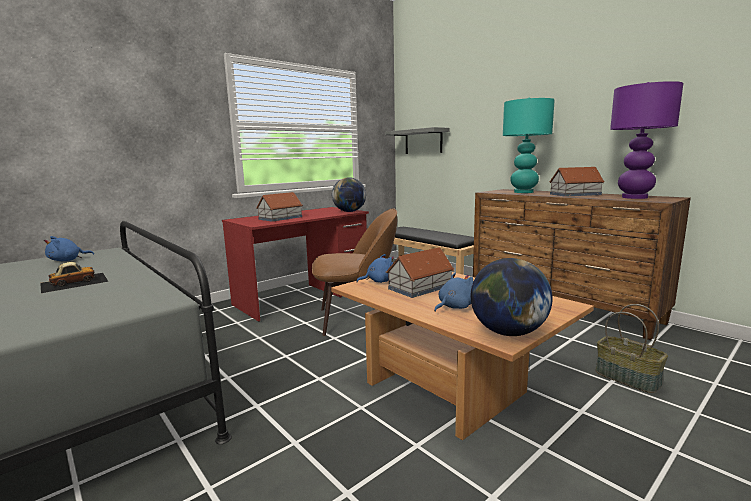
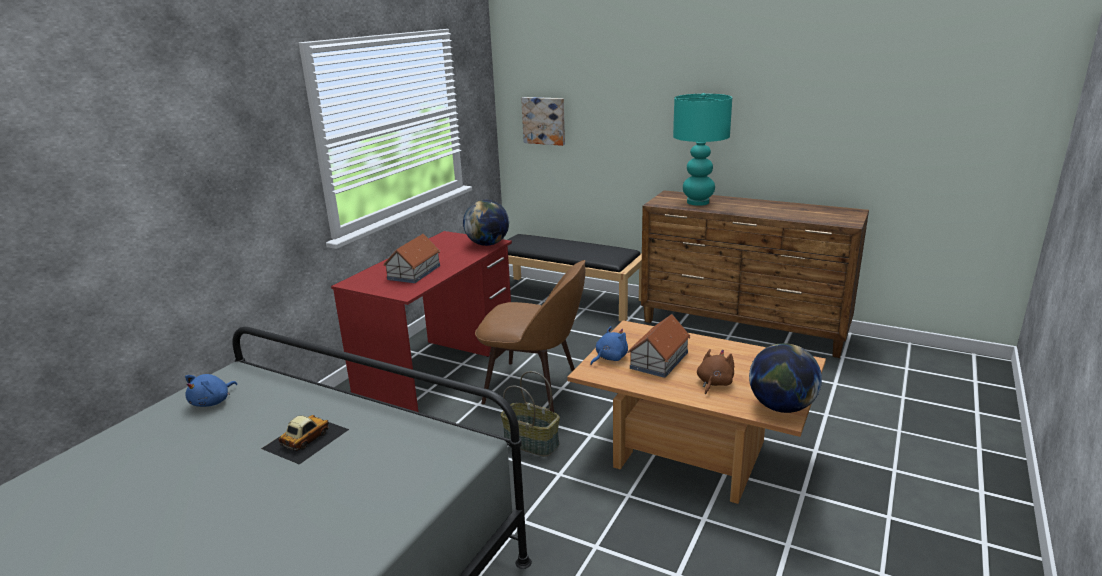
camera: 20 degrees left, 10 degrees up
(355, 319) = (534, 386): brown chair -> brown chair turned 45 degrees clockwise
(423, 141) = (544, 120): grey shelf -> picture
(454, 307) = (714, 383): blue plush toy -> brown plush toy
(575, 194) = (758, 207): toy house -> none
(628, 378) = (837, 407): basket -> basket (532, 442)
(634, 197) = (820, 214): purple table lamp -> none

